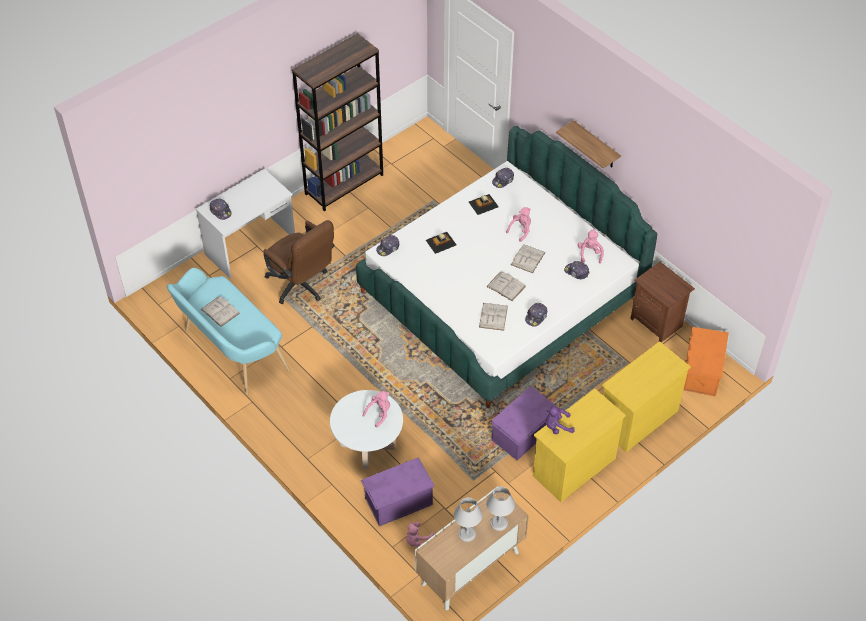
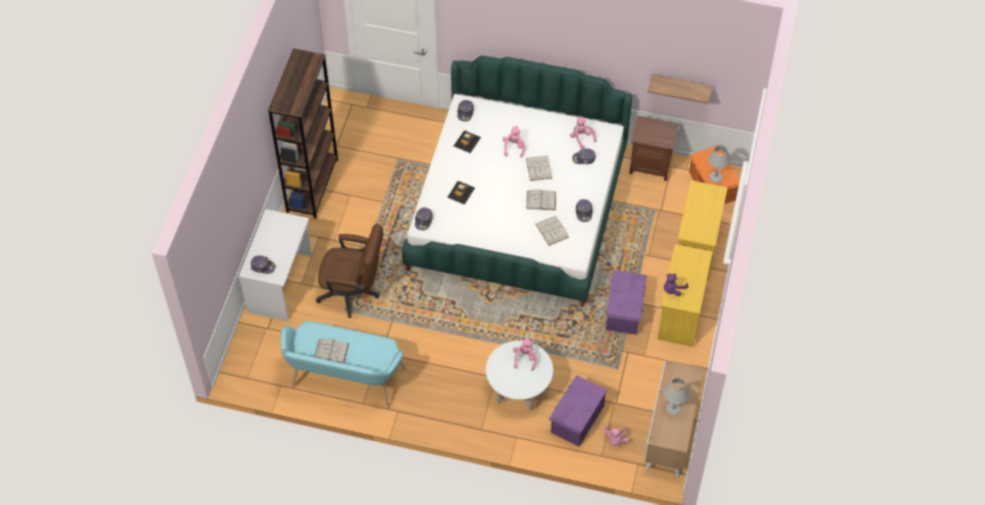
camera: 35 degrees left, 5 degrees up
(499, 523) = (689, 387): grey table lamp -> grey table lamp (716, 177)
(595, 146) = (547, 47): shelf -> shelf (681, 86)

